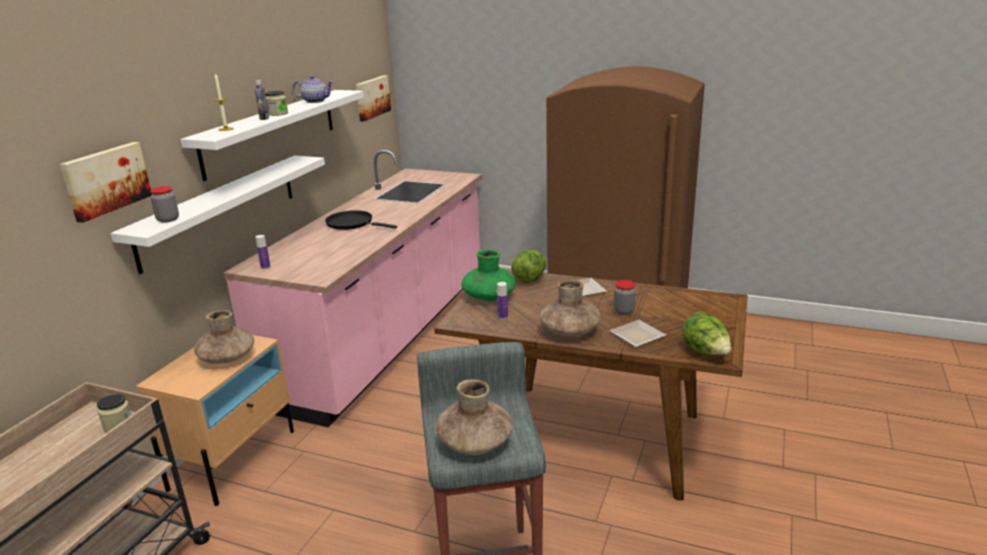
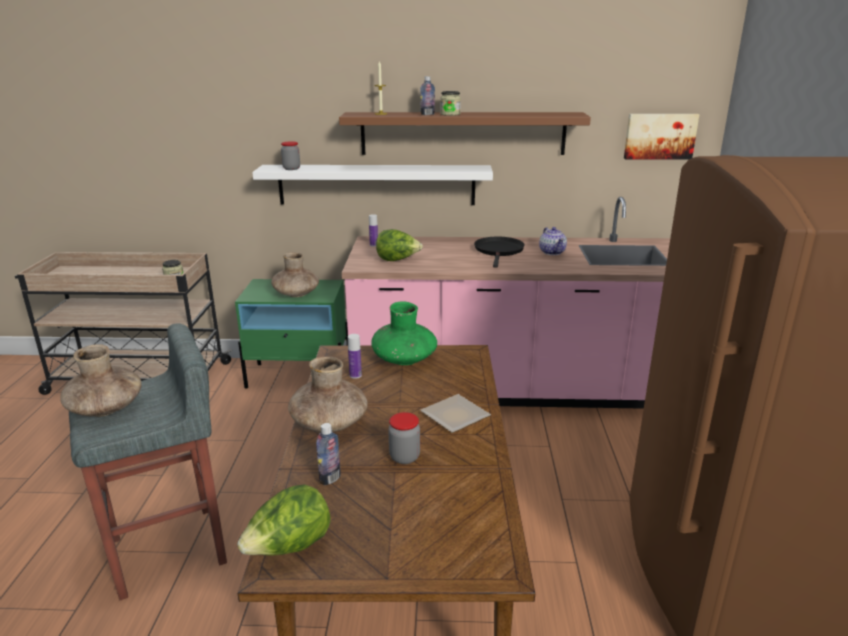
camera: 70 degrees right, 0 degrees up
(105, 180) = (266, 125): picture -> none
(234, 459) = (300, 376): beige nightstand -> green nightstand
(271, 131) = (462, 133): white shelf -> brown shelf
(315, 101) = (516, 114): teapot -> teapot (552, 252)
(530, 278) = (469, 375): lettuce -> lettuce (397, 260)
(639, 336) = (330, 478): plate -> bottle

